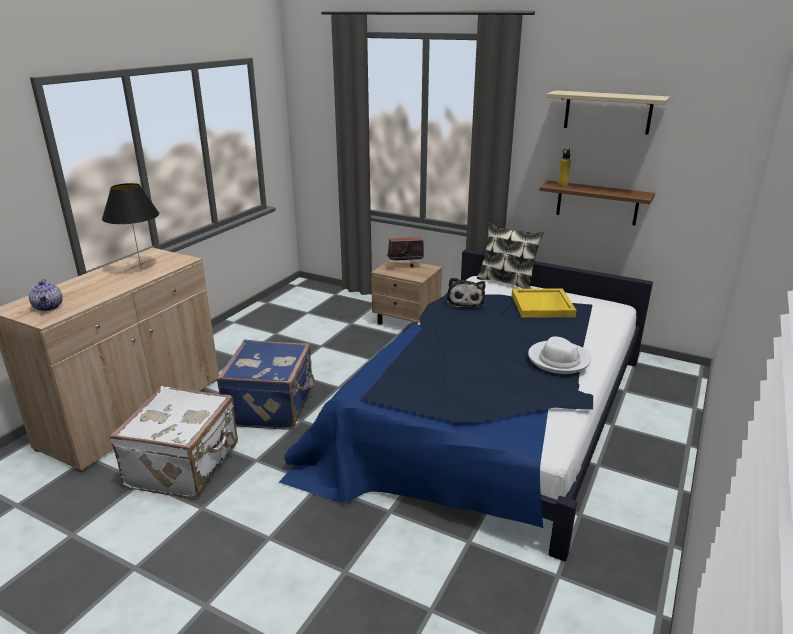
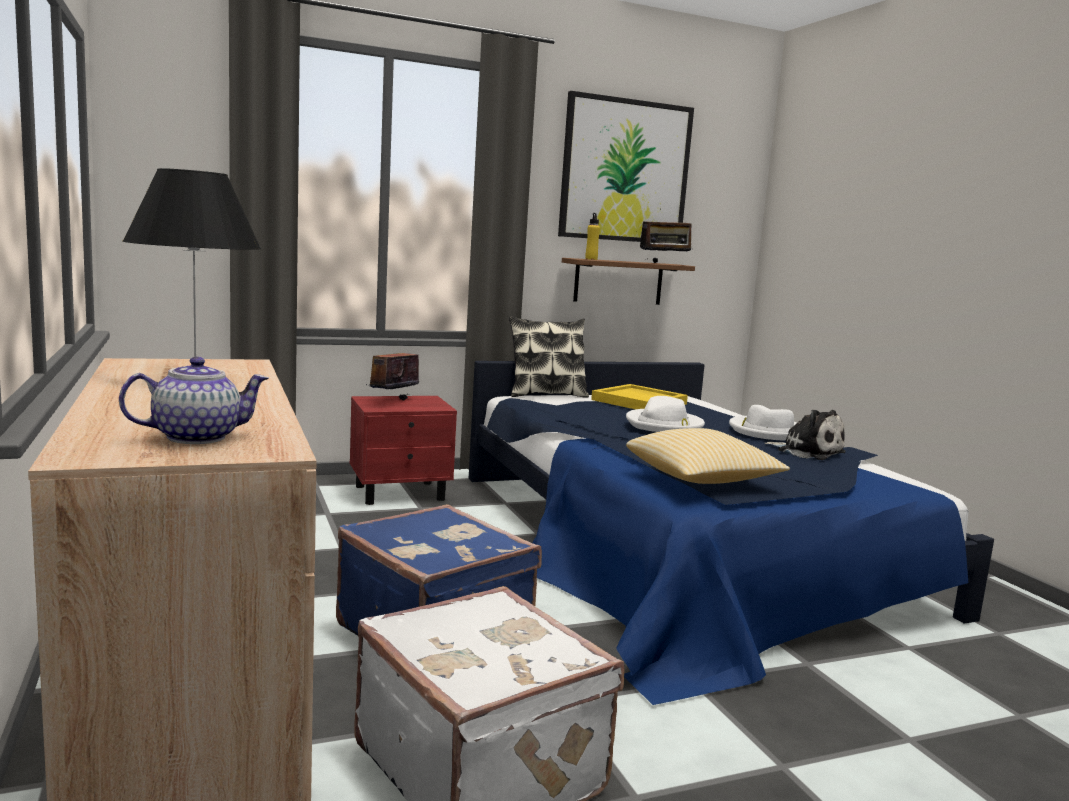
camera: 50 degrees left, 15 degrees down
(49, 307) = (198, 437): teapot -> teapot turned 45 degrees counterclockwise
(396, 378) = (701, 479): none -> pillow
(407, 321) = (401, 493): beige nightstand -> red nightstand
(465, 302) = (566, 411): plush toy -> plush toy (807, 452)
(490, 331) = (664, 425): none -> white hat
(607, 112) = (625, 171): beige shelf -> picture
(627, 194) = (664, 263): none -> radio

